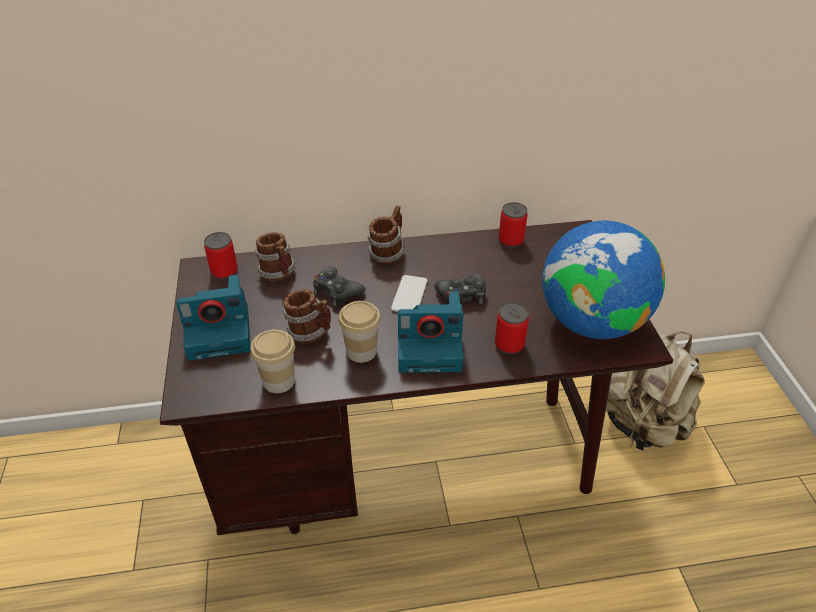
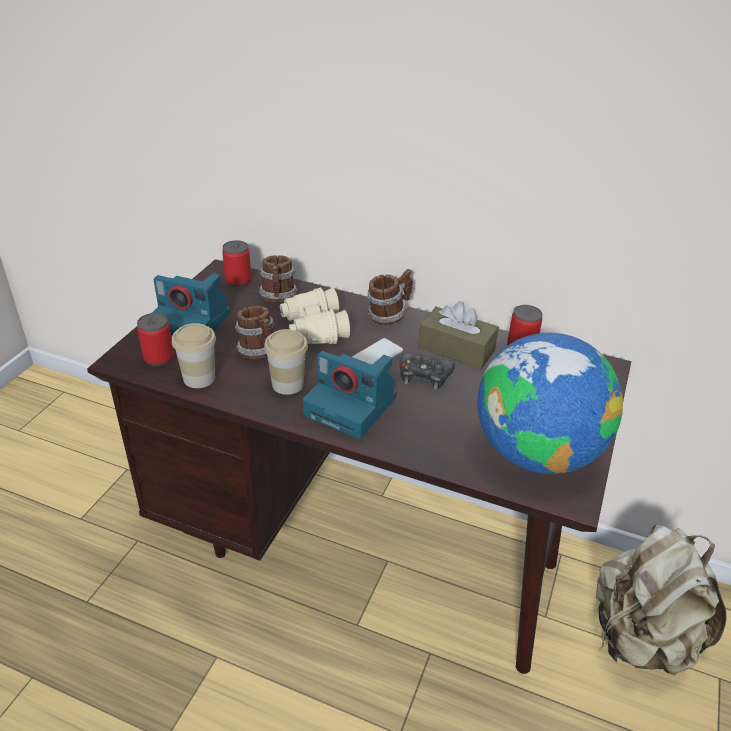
camera: 30 degrees right, 5 degrees down
(337, 291) = (313, 329): black game controller -> beige binoculars
(465, 261) = (456, 349): none -> brown tissue box
(509, 344) = (429, 436): can -> can (159, 358)

